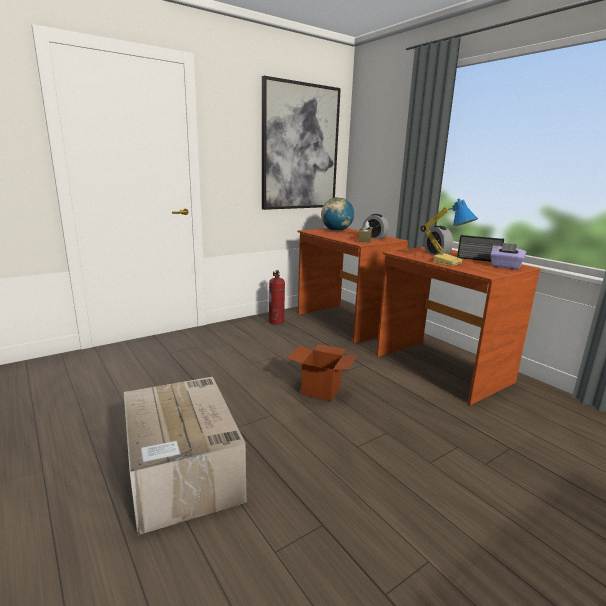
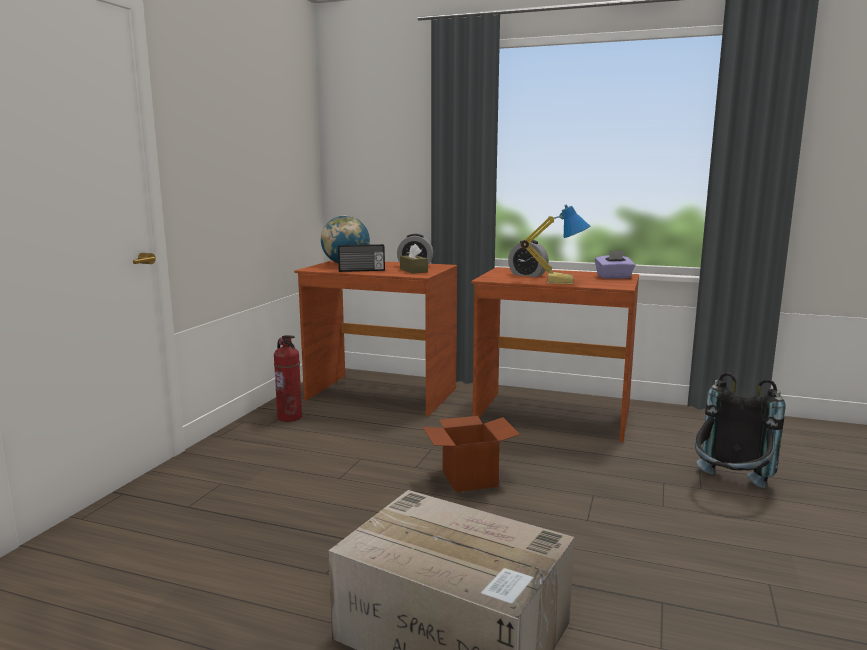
camera: 35 degrees left, 5 degrees down
(300, 148) = (273, 146): picture -> none
(478, 259) = (575, 274): radio -> radio (361, 270)
(513, 475) = (729, 488): none -> black backpack

